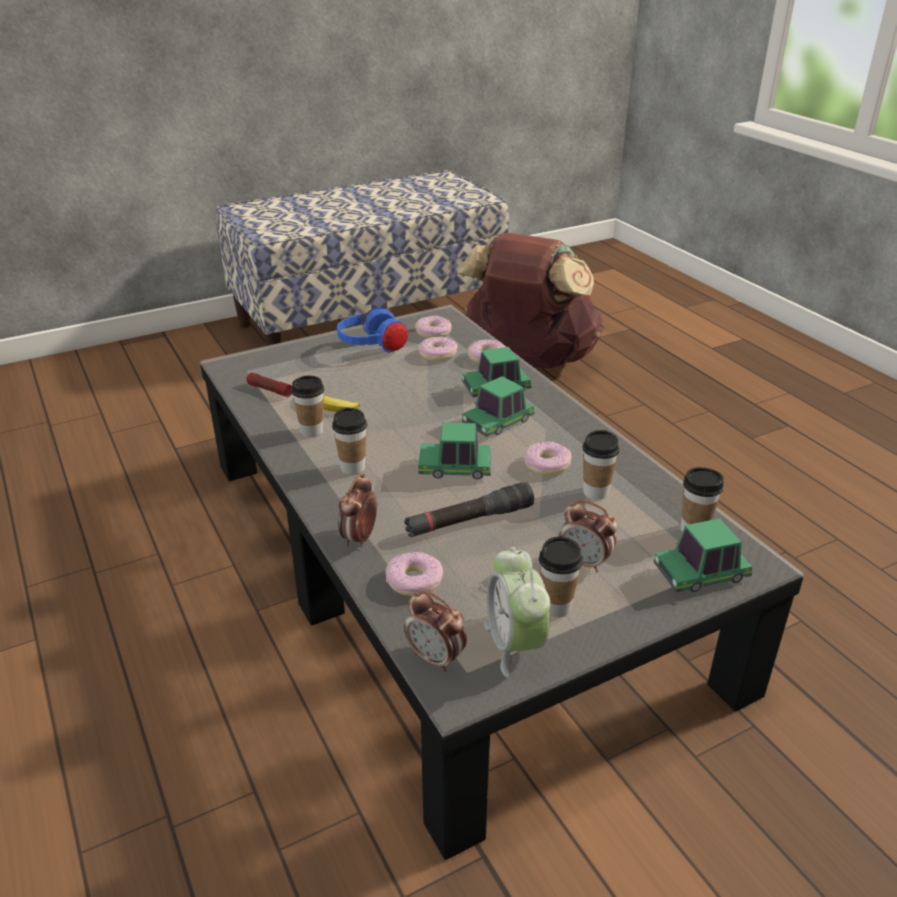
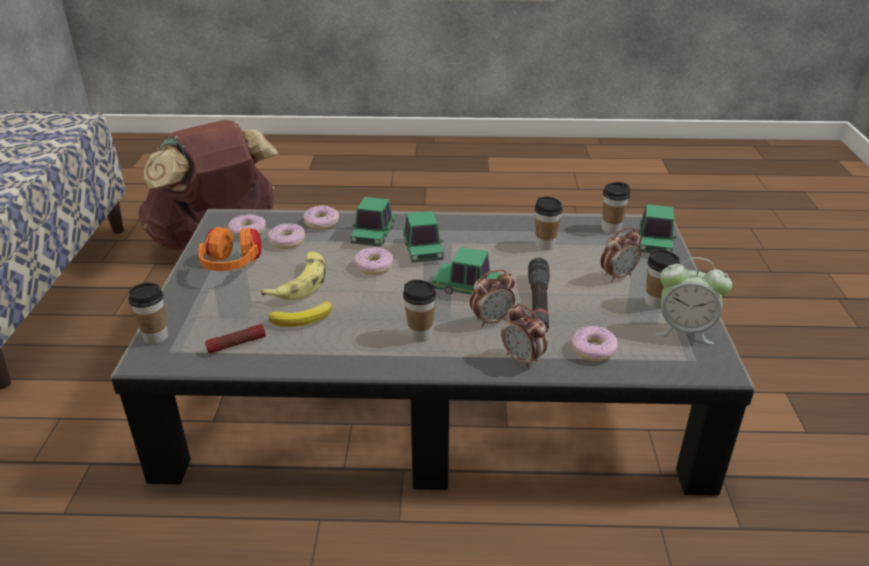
camera: 60 degrees left, 0 degrees up
(311, 431) = (339, 340): cup -> cup (156, 337)
(373, 348) = (232, 267): blue headphones -> orange headphones
(379, 384) = (300, 283): none -> banana
(435, 658) = (682, 366): alarm clock -> alarm clock (491, 321)
(455, 468) = (466, 288): toy car -> toy car turned 75 degrees clockwise
(546, 464) = (497, 251): donut -> donut (373, 266)

